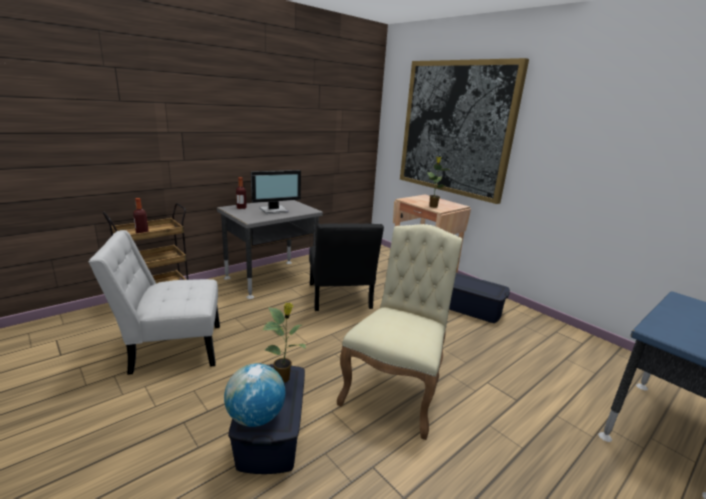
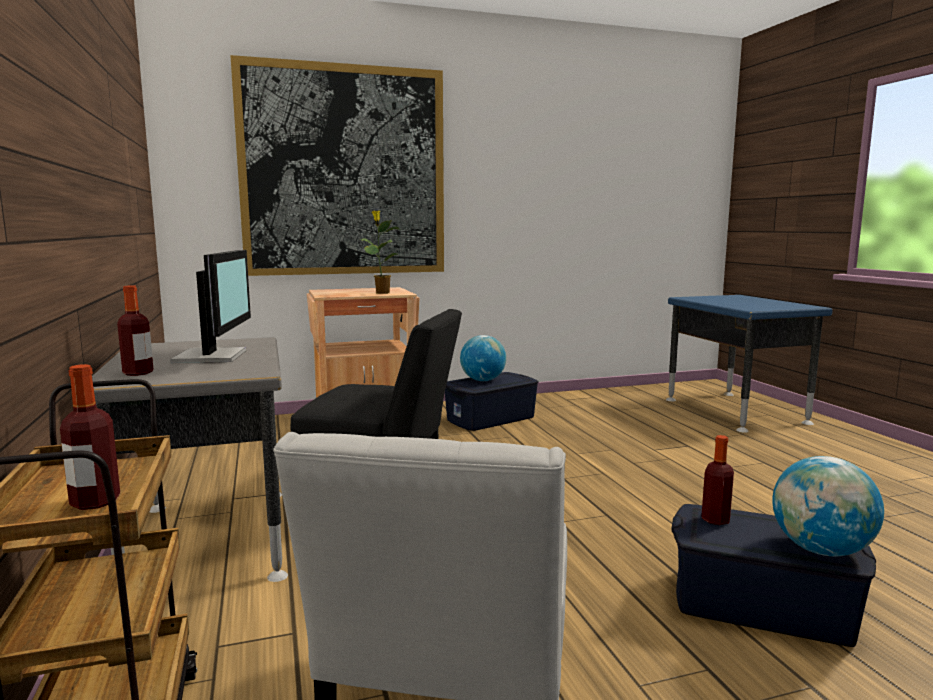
camera: 65 degrees left, 10 degrees down
(283, 378) = (715, 520): potted plant -> bottle
(395, 392) = (667, 499): beige chair -> none
(473, 282) = (482, 380): none -> globe

